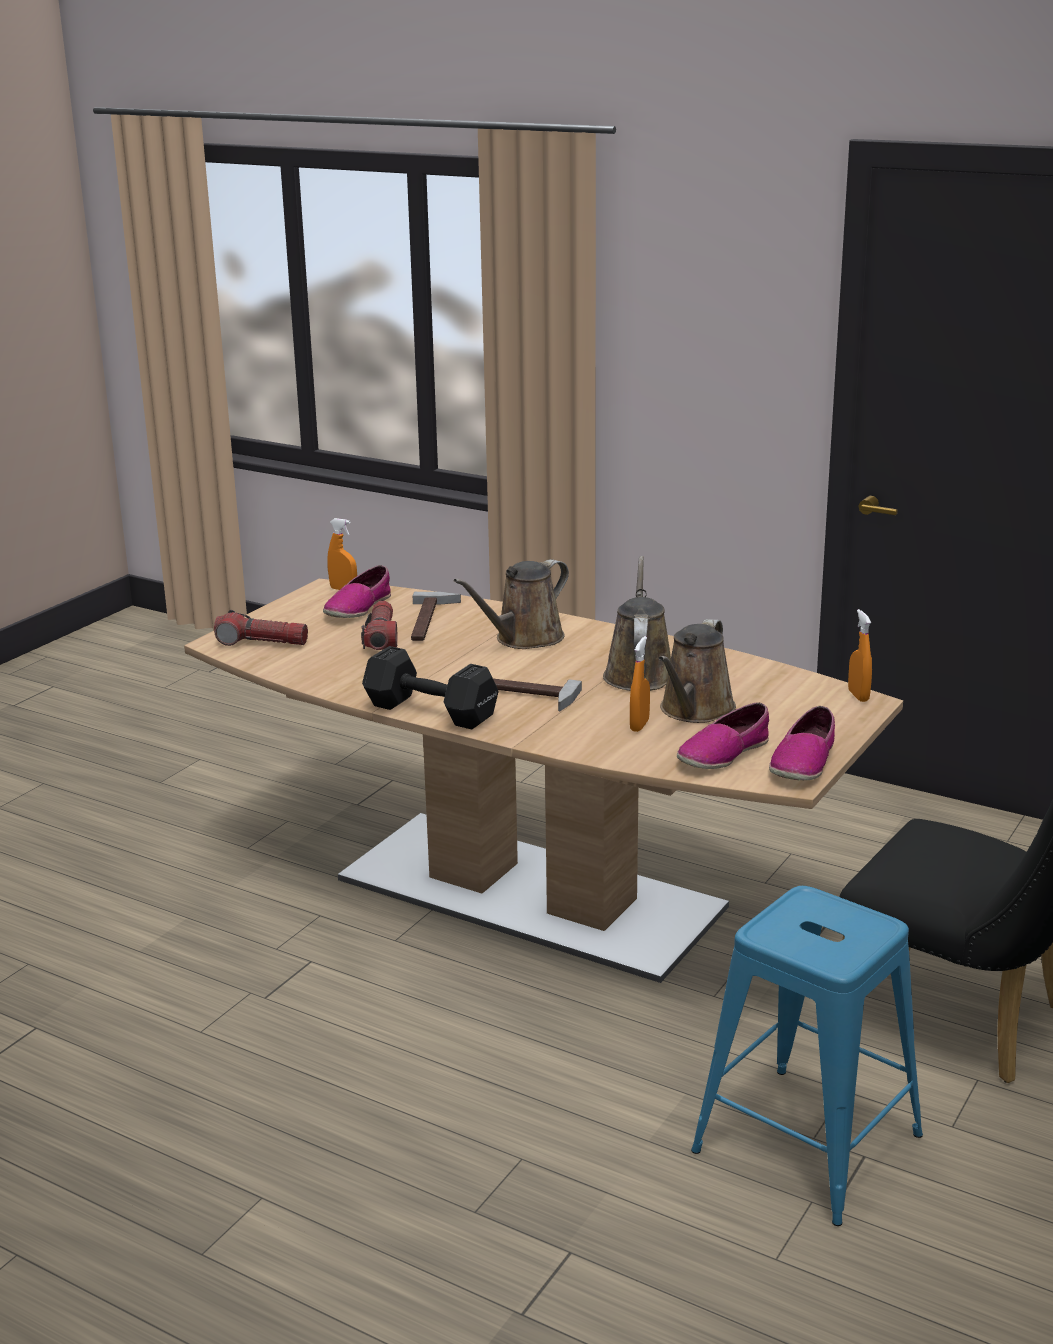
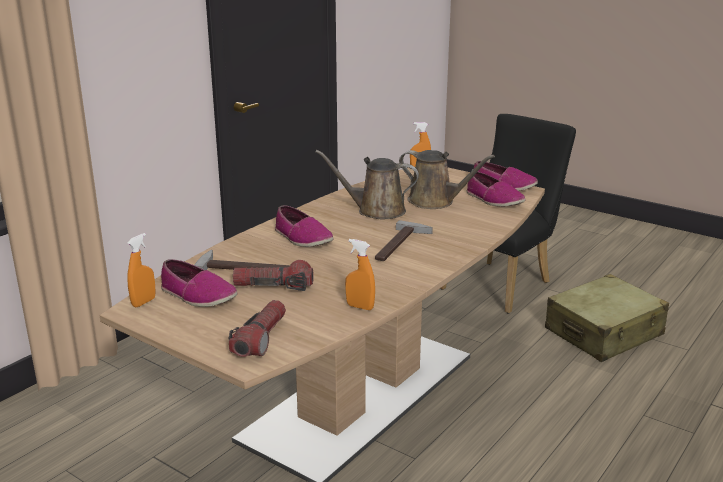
camera: 85 degrees left, 0 degrees up
(432, 713) = (430, 270): black dumbbell -> none
(524, 639) = (302, 238): brown watering can -> shoe
(639, 725) = (455, 215): orange spray bottle -> orange spray bottle (360, 307)
(806, 1143) = (604, 332): blue stool -> beige suitcase

